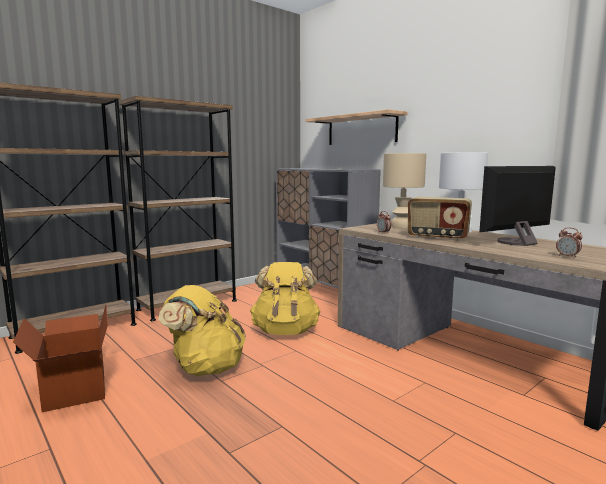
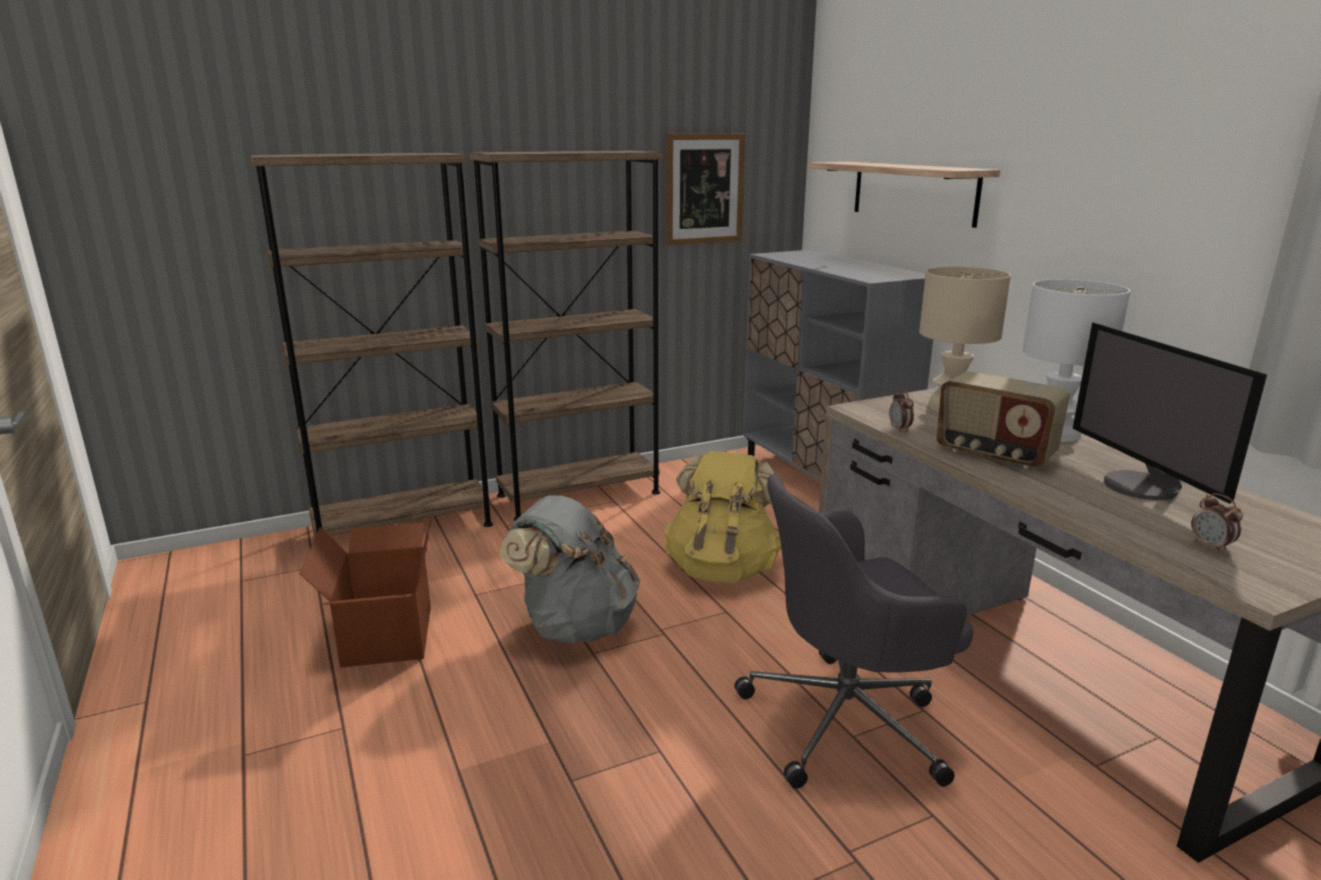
camera: 15 degrees right, 10 degrees up
(205, 368) = (575, 625): yellow backpack -> grey backpack
(250, 134) = (704, 189): none -> picture
(387, 393) = (848, 721): none -> grey office chair
(516, 242) = (1142, 486): monitor -> monitor turned 90 degrees counterclockwise

